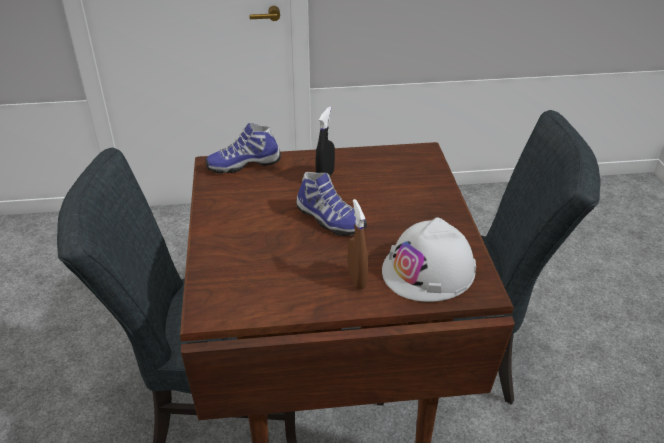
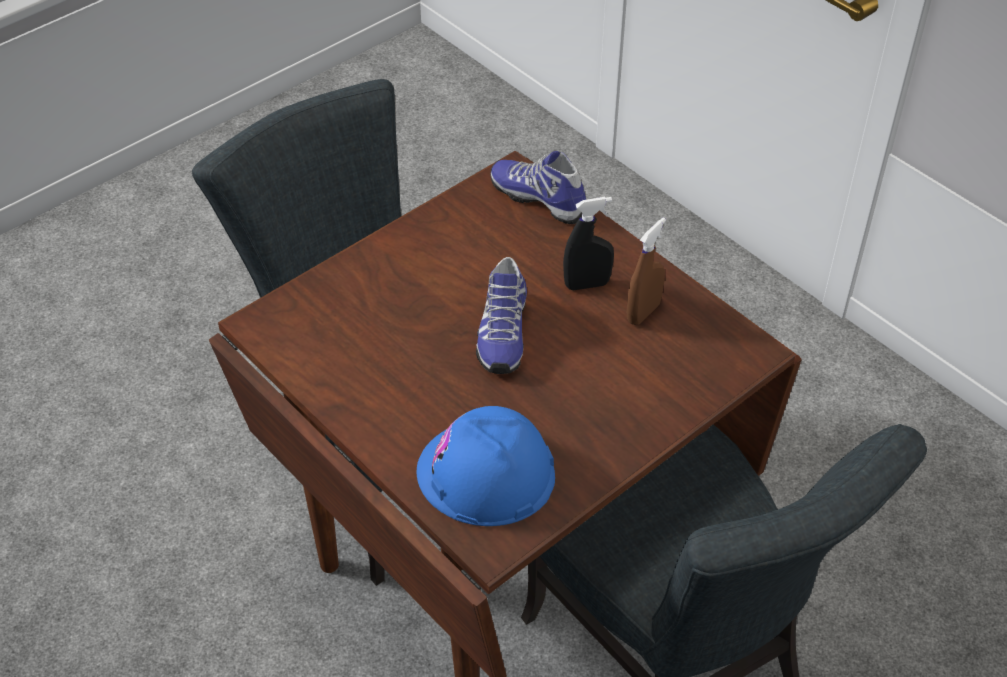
camera: 55 degrees right, 10 degrees up
(356, 279) = (413, 415): brown spray bottle -> brown spray bottle (643, 312)
(429, 270) = (486, 474): white hard hat -> blue hard hat

